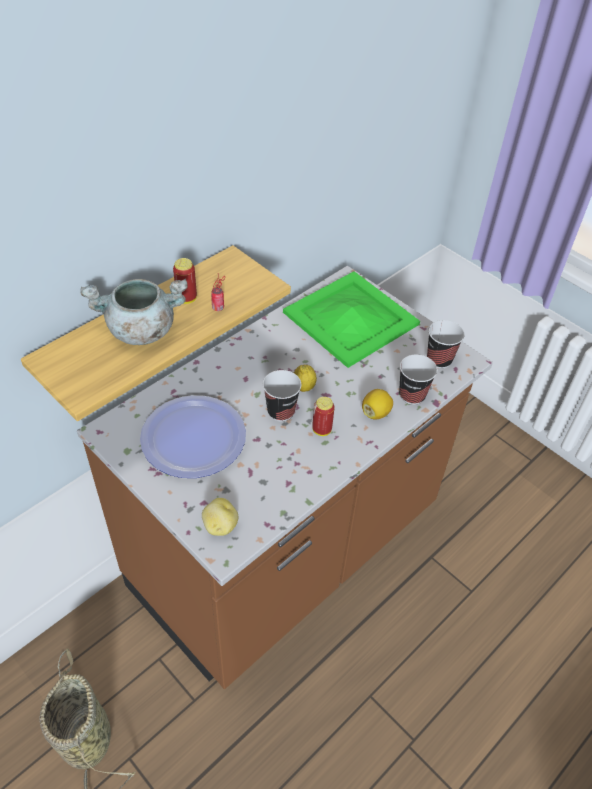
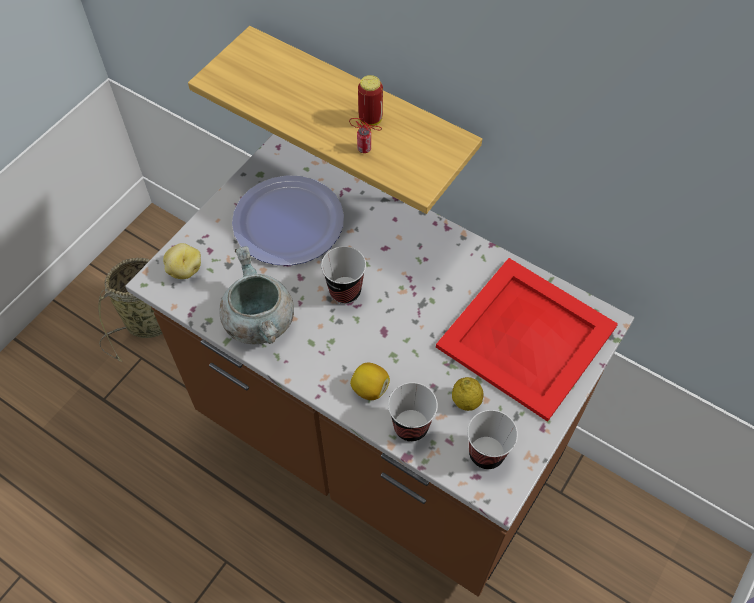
camera: 80 degrees right, 10 degrees up
(141, 331) = (309, 96): grey cooking pot -> grey cooking pot (259, 321)
(303, 387) = (388, 306): lemon -> lemon (466, 401)
(321, 430) = (328, 336): can -> none
(352, 318) = (527, 338): green tray -> red tray

